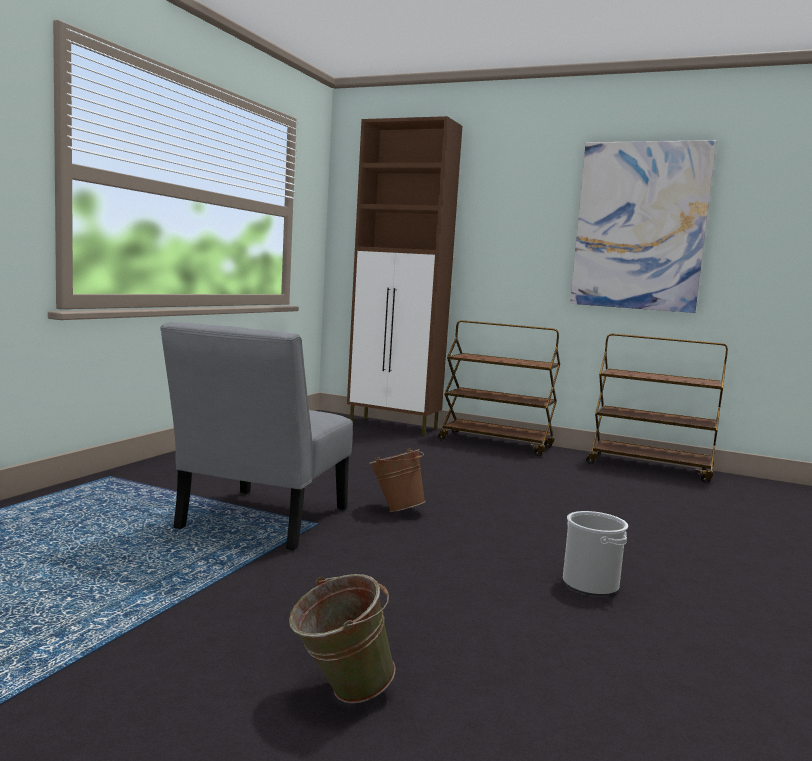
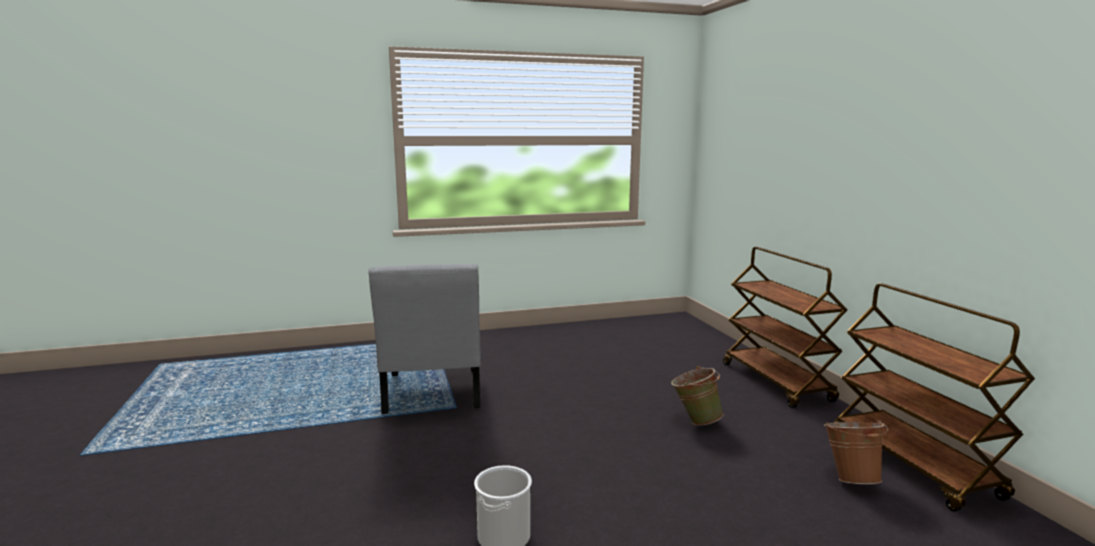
camera: 50 degrees right, 5 degrees up
(259, 521) = (432, 394): grey chair -> grey chair turned 75 degrees counterclockwise
(339, 693) = (228, 512): green bucket -> green bucket (695, 421)
(394, 426) = (714, 341): brown cabinet -> none
(395, 509) = (527, 415): brown bucket -> brown bucket (850, 478)
(640, 226) = (947, 144): picture -> none

